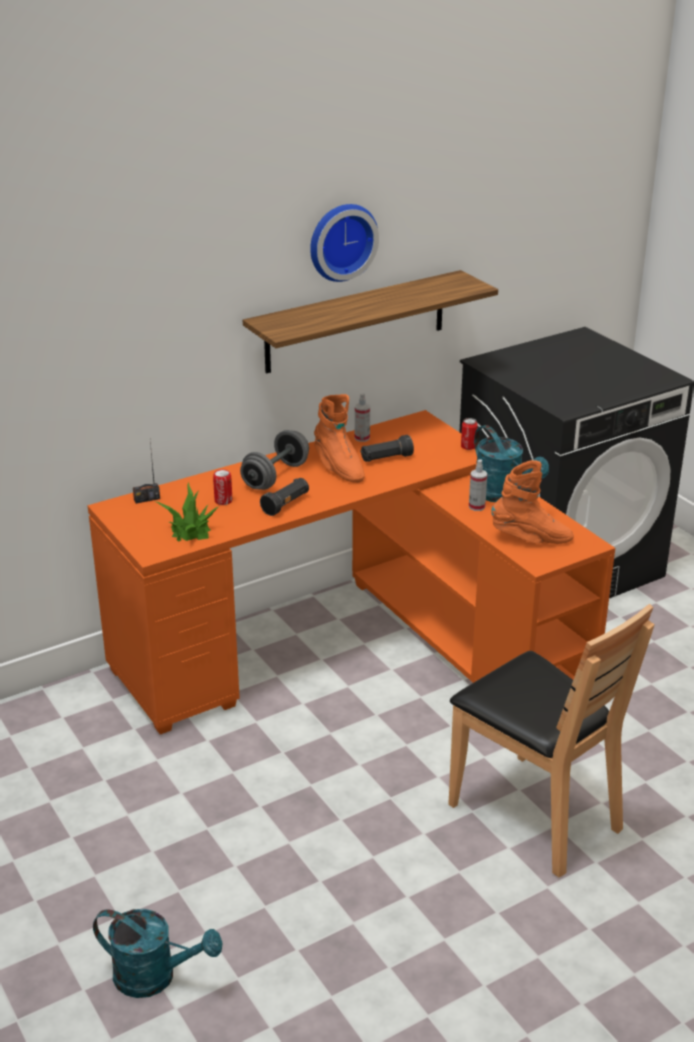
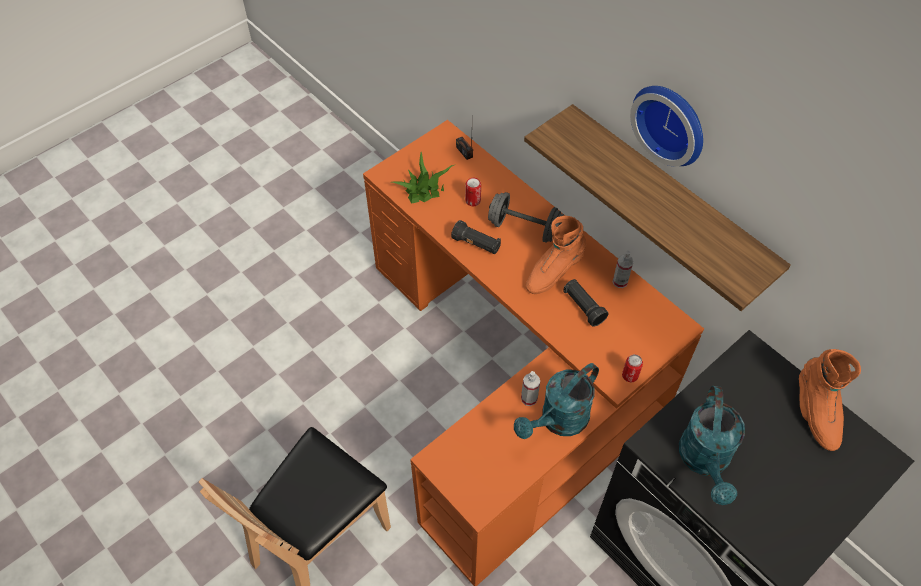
camera: 80 degrees right, 25 degrees up
(155, 976) = (159, 324): turquoise watering can -> turquoise watering can (705, 461)
(531, 539) = (477, 451): orange boot -> orange boot (815, 412)

